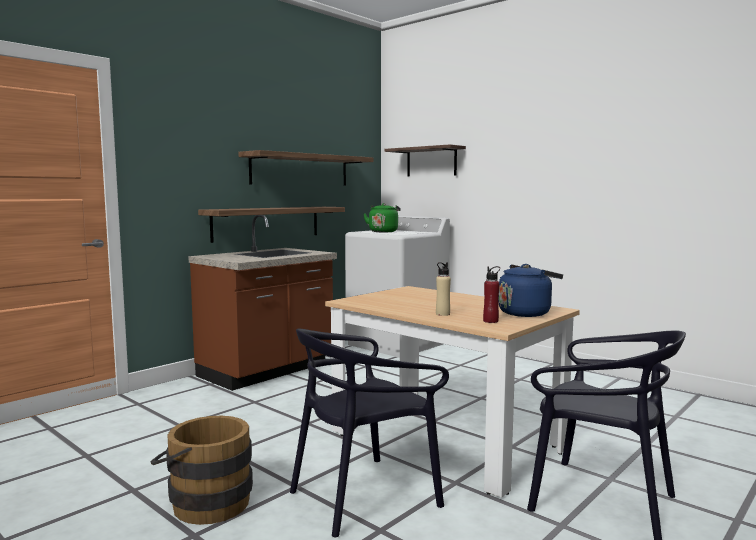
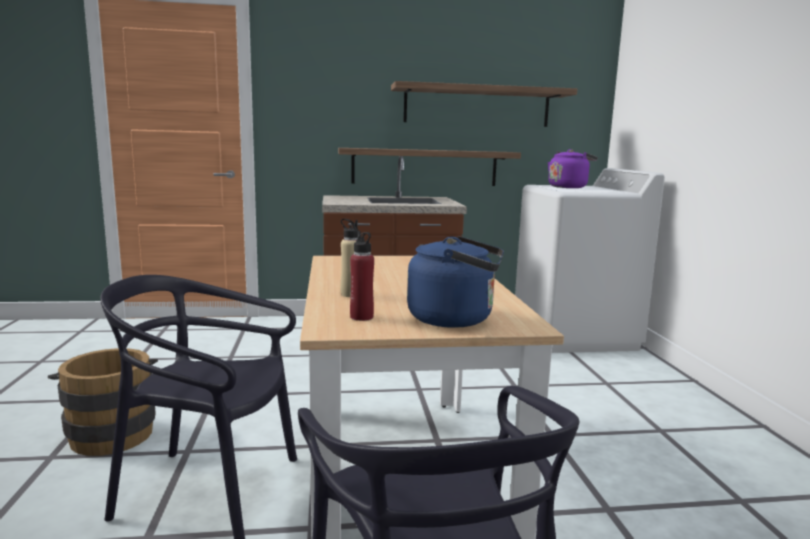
camera: 40 degrees right, 5 degrees up
(383, 231) = (568, 187): green kettle -> purple kettle
(431, 162) = (660, 92): shelf -> none

